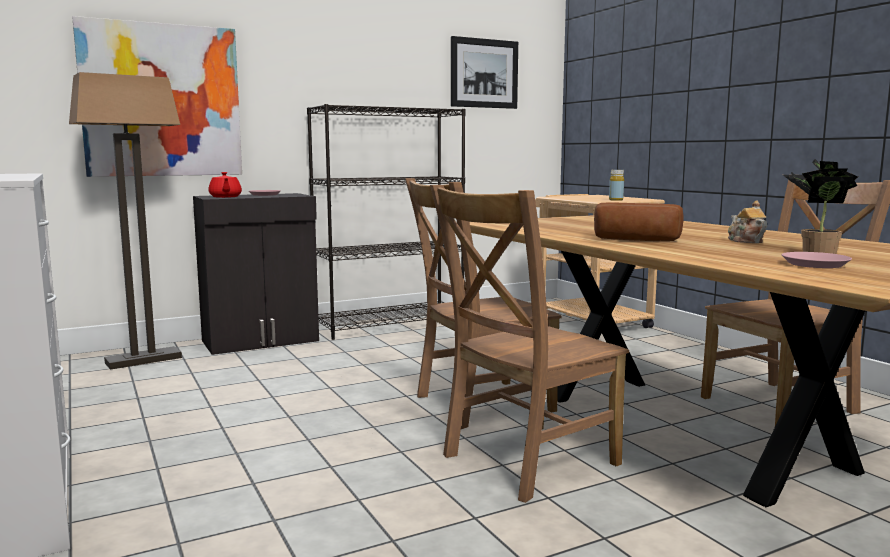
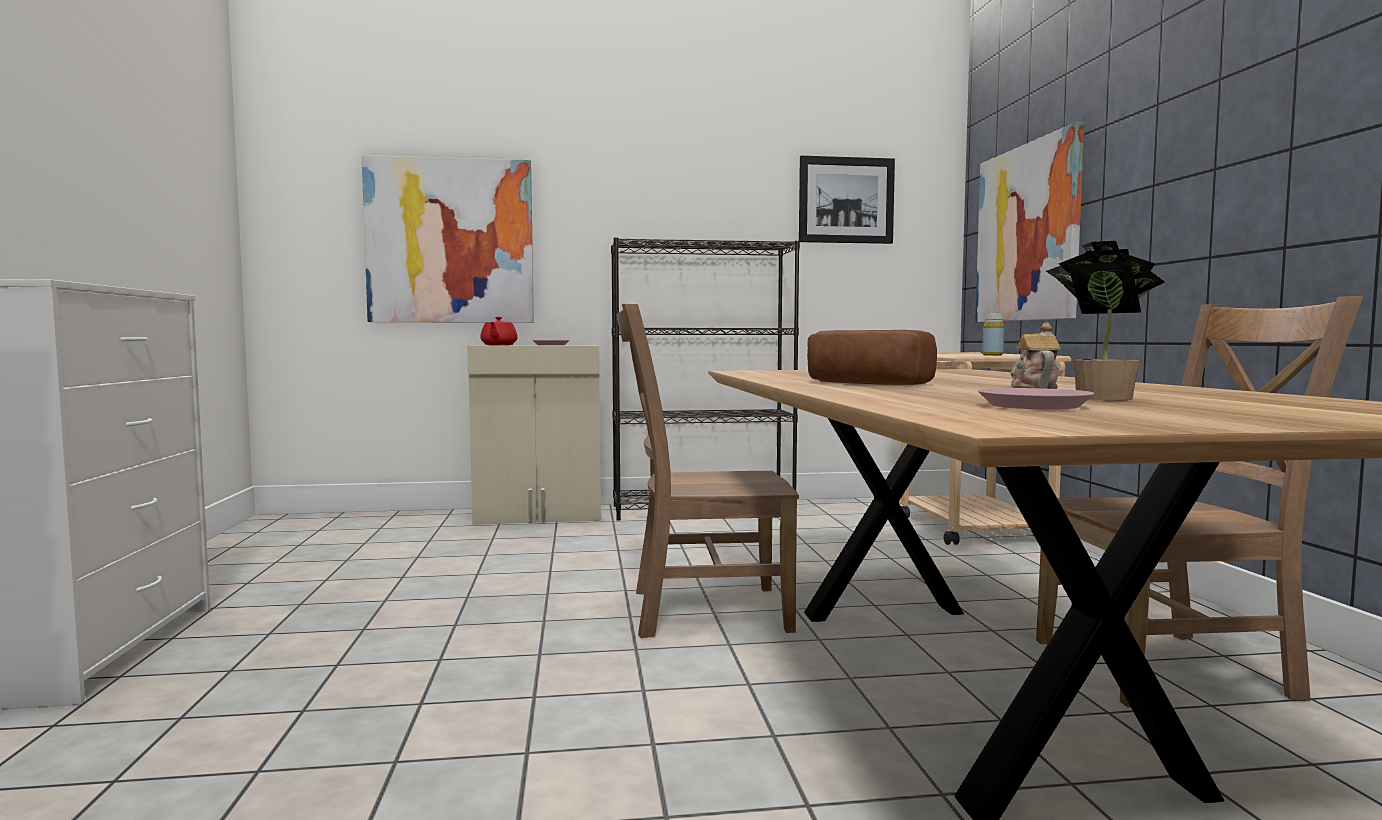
camera: 20 degrees right, 5 degrees down
(143, 360) = (400, 524): floor lamp -> none
(261, 341) = (539, 515): black cabinet -> beige cabinet
(525, 461) = (677, 690): brown chair -> none
(623, 108) = (1027, 233): none -> picture

